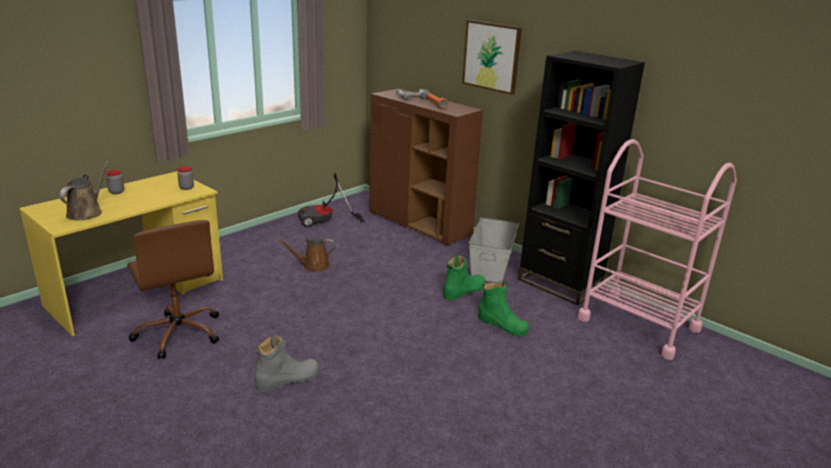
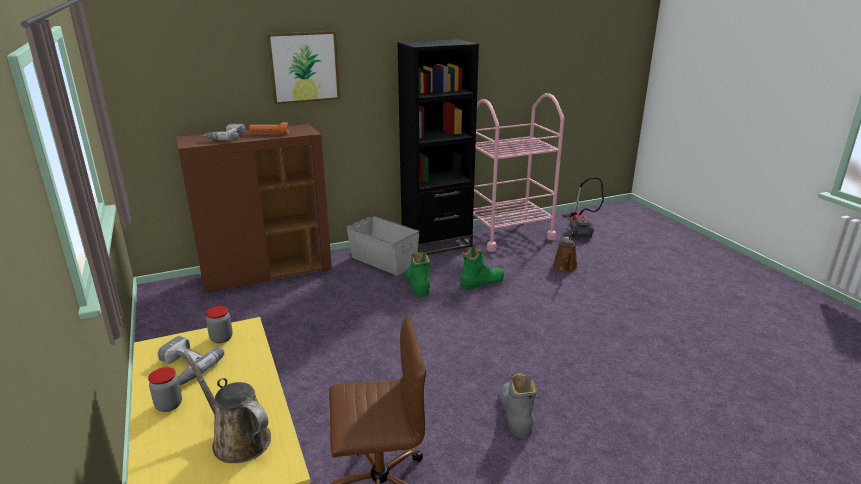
camera: 65 degrees left, 0 degrees up
(152, 187) = (183, 368): none -> power drill
(313, 266) = (295, 357): brown watering can -> brown watering can (565, 267)
(325, 222) = (192, 327): vacuum cleaner -> vacuum cleaner (580, 229)

